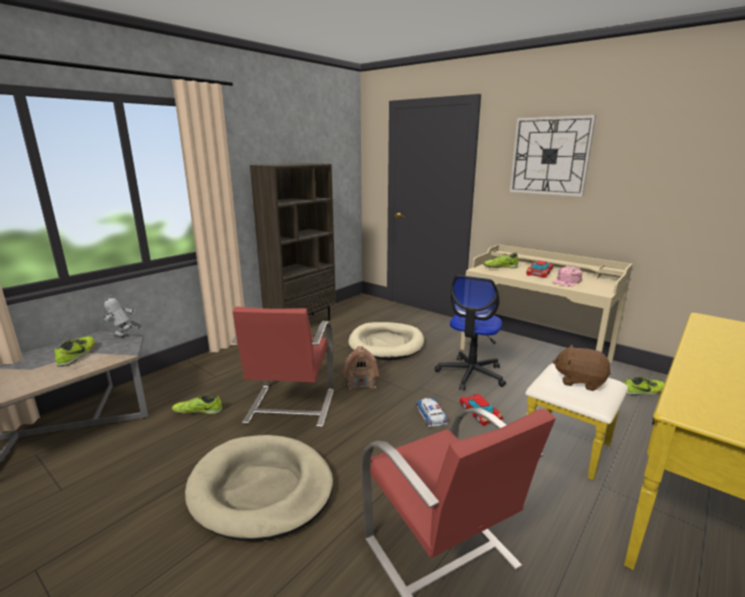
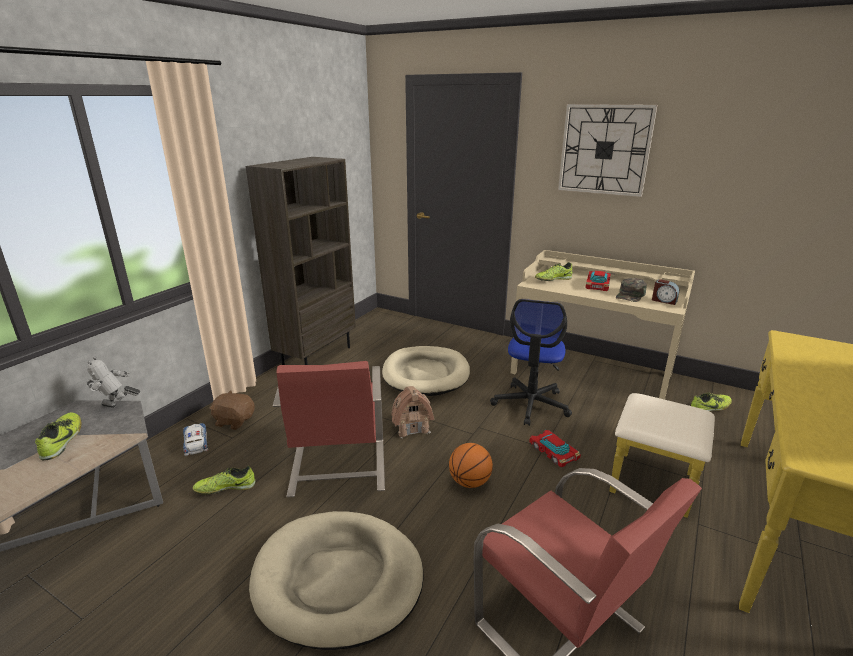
camera: 10 degrees left, 5 degrees up
(397, 428) = (469, 482): none -> basketball
(431, 415) = (502, 461): toy car -> toy car (196, 442)
(567, 282) = (630, 295): pink cap -> green cap
(579, 381) = (668, 415): brown plush toy -> brown plush toy (234, 421)
(597, 287) = (664, 300): none -> alarm clock

